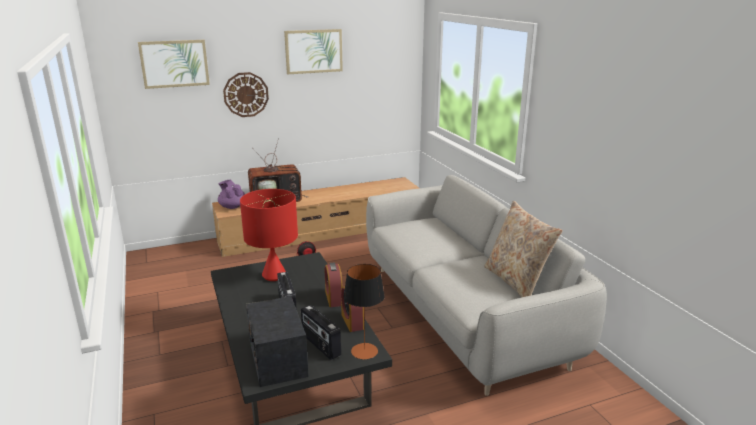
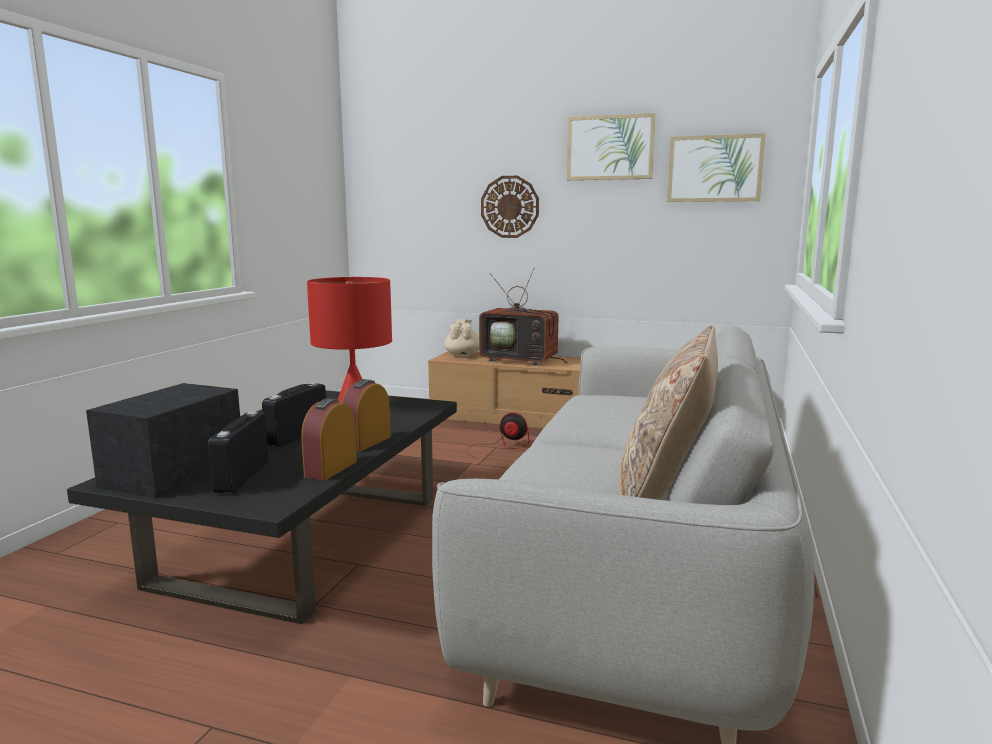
camera: 40 degrees right, 10 degrees down
(174, 63) = (428, 161): picture -> picture (714, 168)
(232, 206) = (463, 355): purple teapot -> beige teapot
(364, 351) = (268, 500): table lamp -> none

